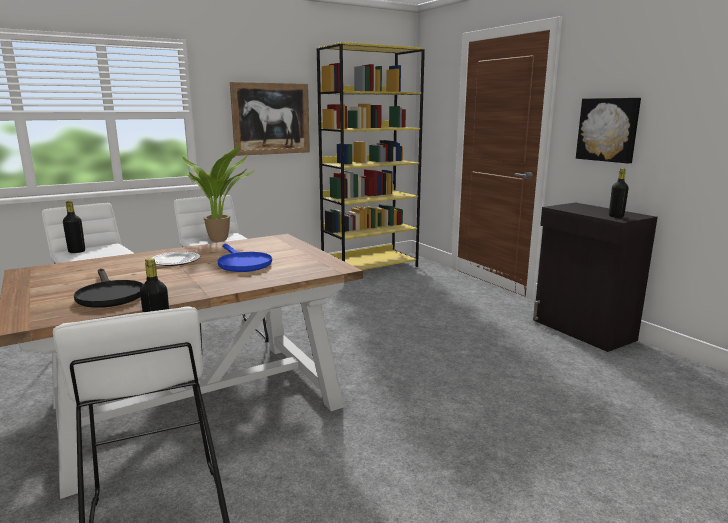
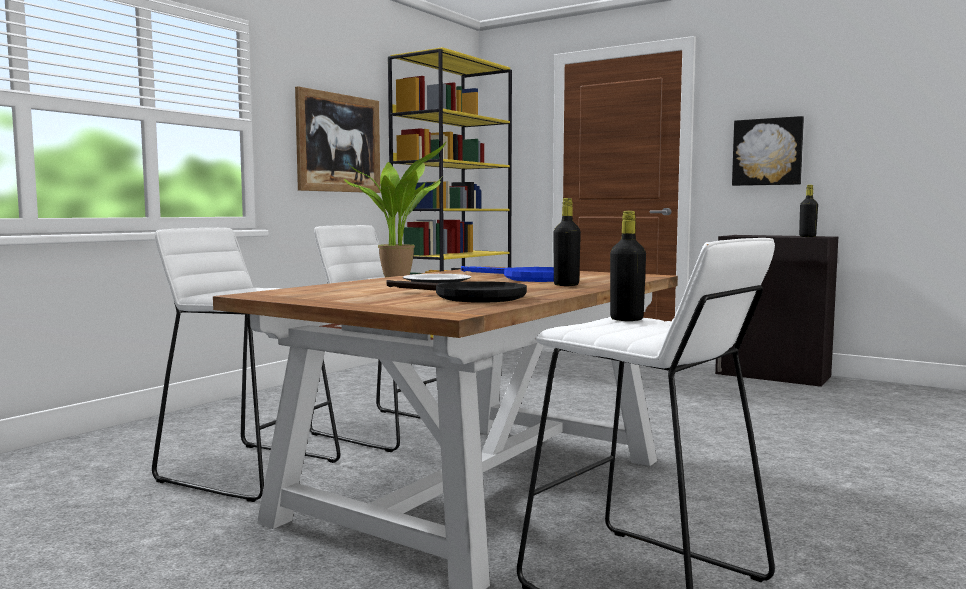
camera: 25 degrees left, 10 degrees down
(77, 251) = (225, 293): black bottle -> black bottle (566, 285)

